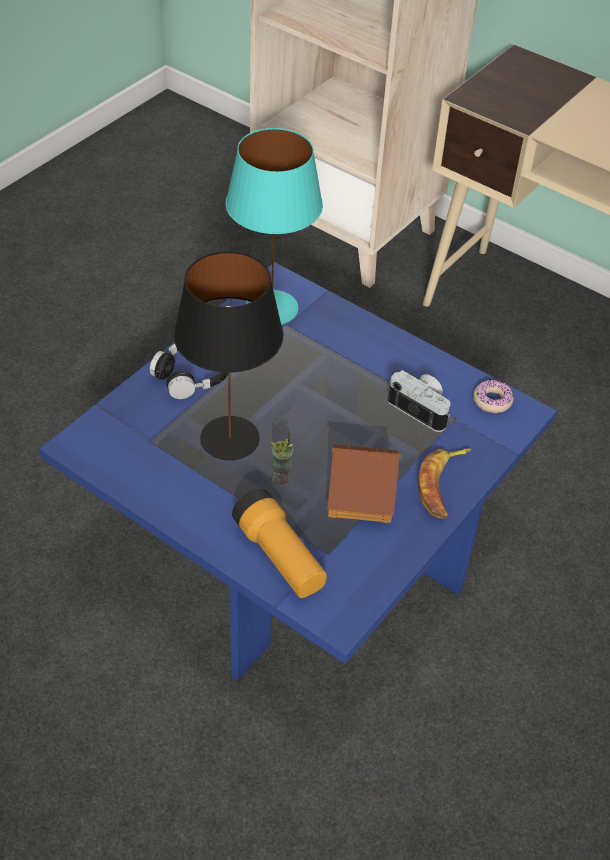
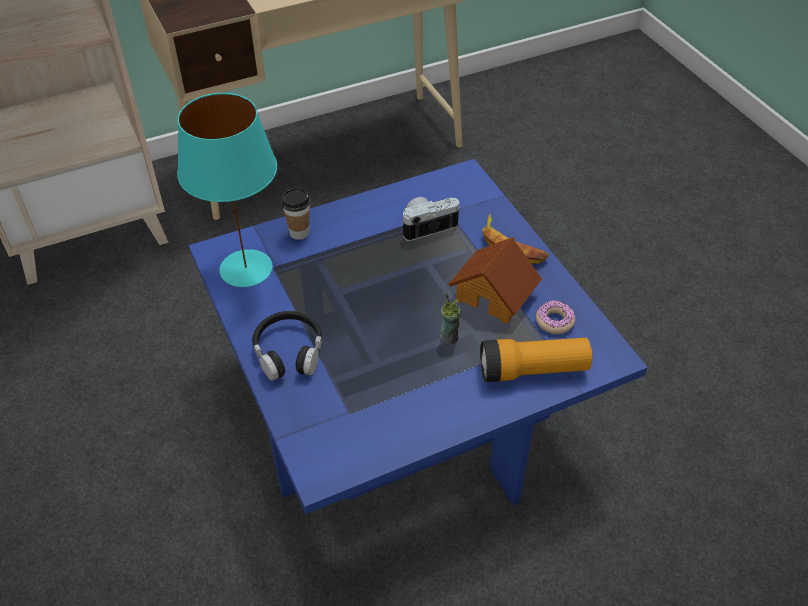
camera: 60 degrees left, 0 degrees up
(229, 437) = (382, 355): black table lamp -> none
(341, 323) = (299, 233): none -> cup
(492, 401) = (443, 185): donut -> donut (554, 321)

